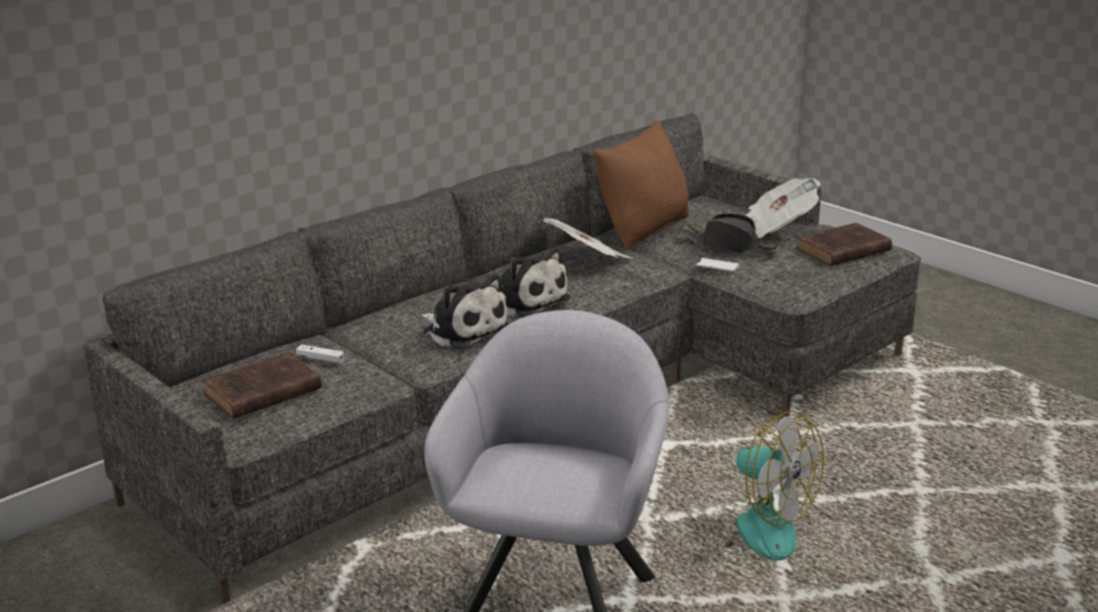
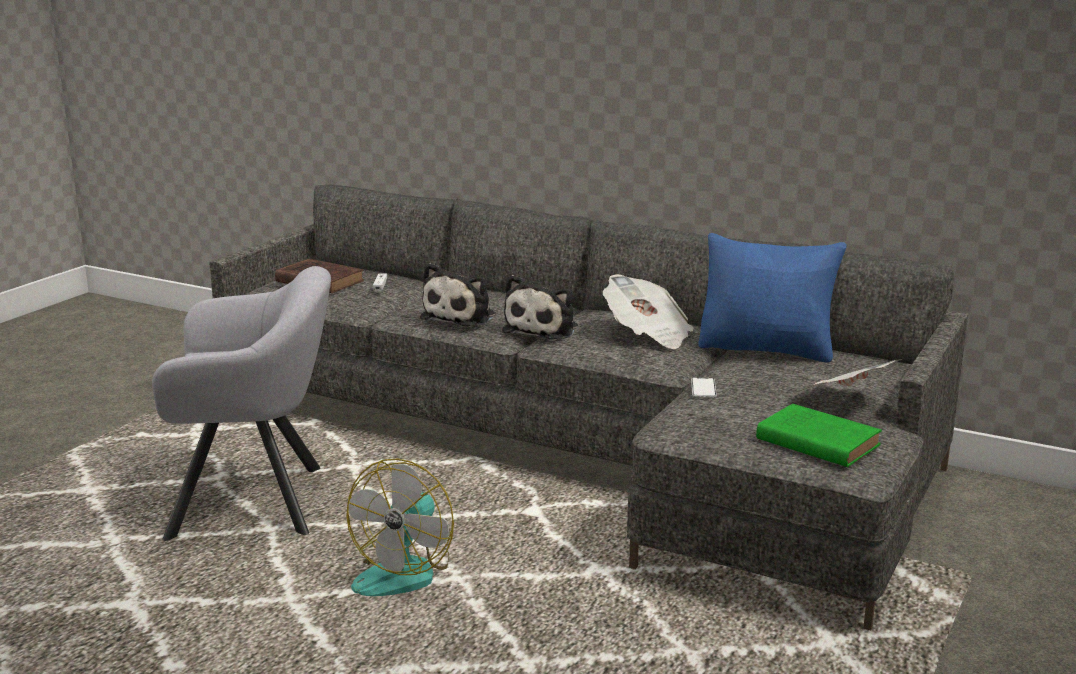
camera: 70 degrees right, 5 degrees down
(644, 229) = (767, 349): brown pillow -> blue pillow
(730, 246) = (760, 387): black hat -> none
(841, 250) = (815, 441): brown book -> green book

